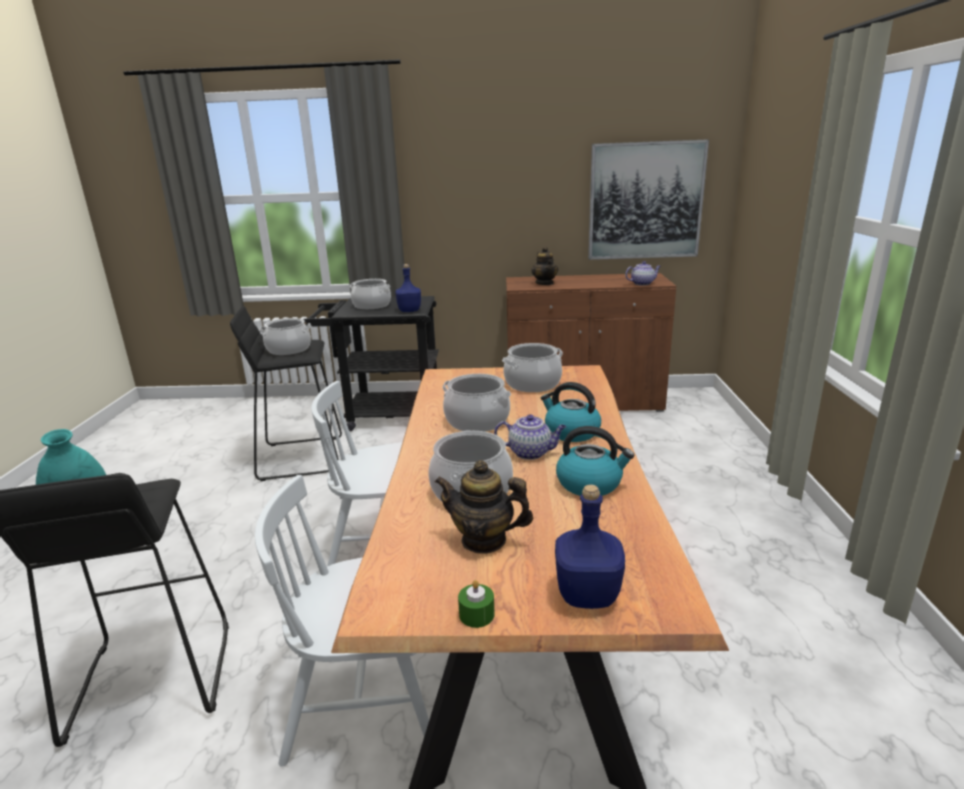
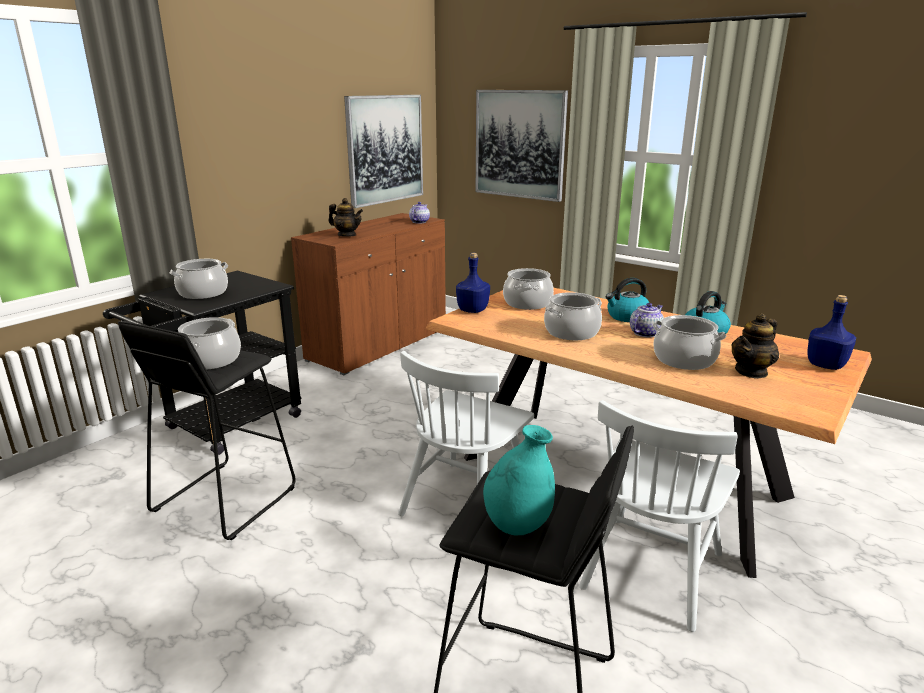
camera: 55 degrees left, 0 degrees up
(409, 311) = (265, 286): blue bottle -> blue bottle (472, 310)
(476, 614) = (831, 392): green candle -> none
(787, 203) = (519, 144): none -> picture

